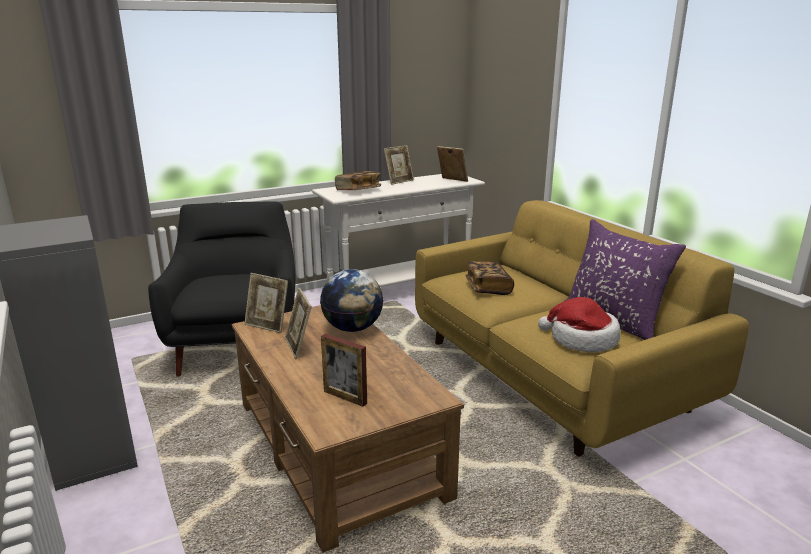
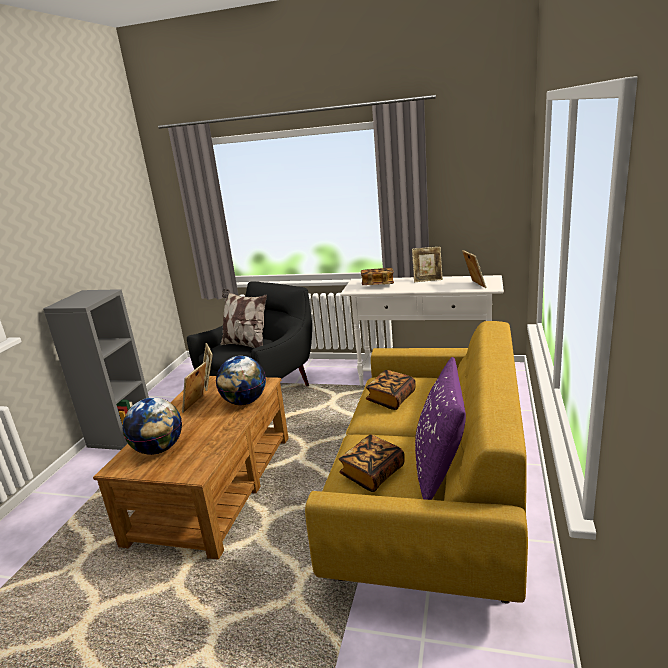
camera: 45 degrees right, 0 degrees up
(231, 283) = (246, 345): none -> pillow
(345, 397) = (158, 449): picture frame -> globe
(581, 339) = (372, 474): hat -> book

